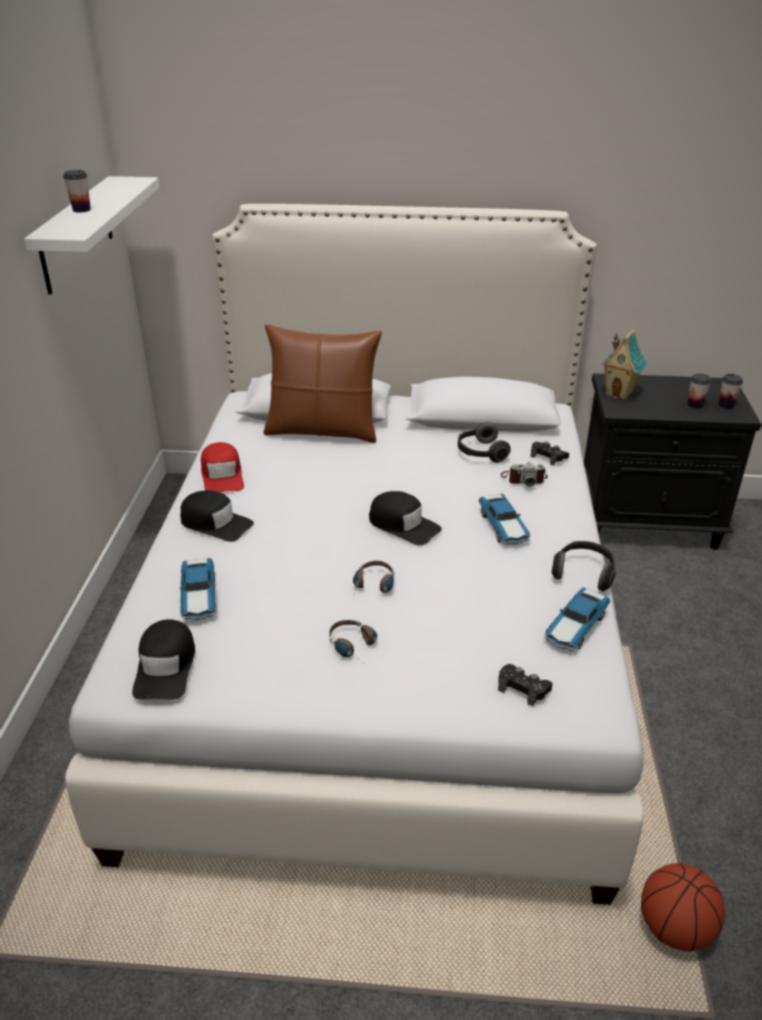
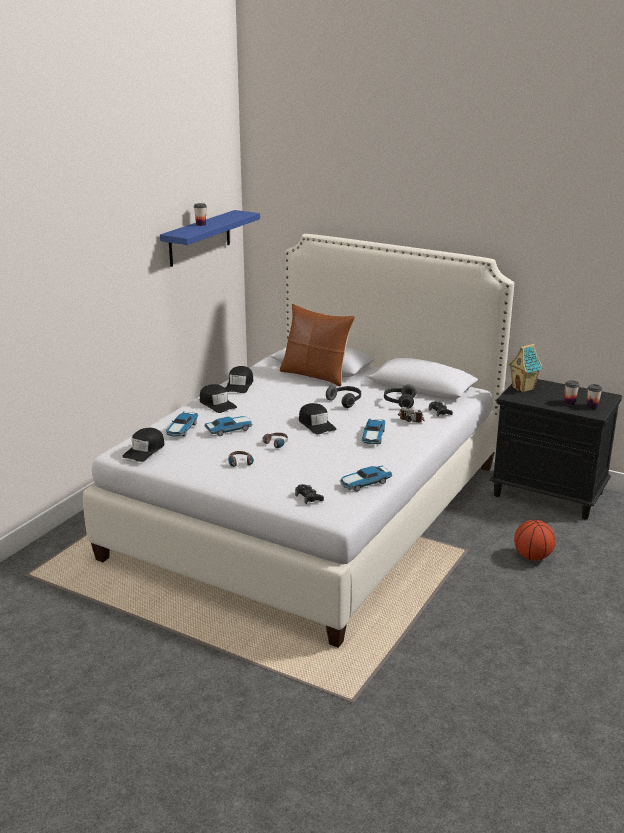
camera: 25 degrees right, 10 degrees down
(76, 234) = (199, 238): white shelf -> blue shelf
(222, 475) = (239, 385): red cap -> black cap
(281, 575) = (229, 430): none -> toy car
(584, 573) = (396, 465): headphones -> headphones (345, 401)
(674, 928) = (365, 667): basketball -> basketball (532, 557)

